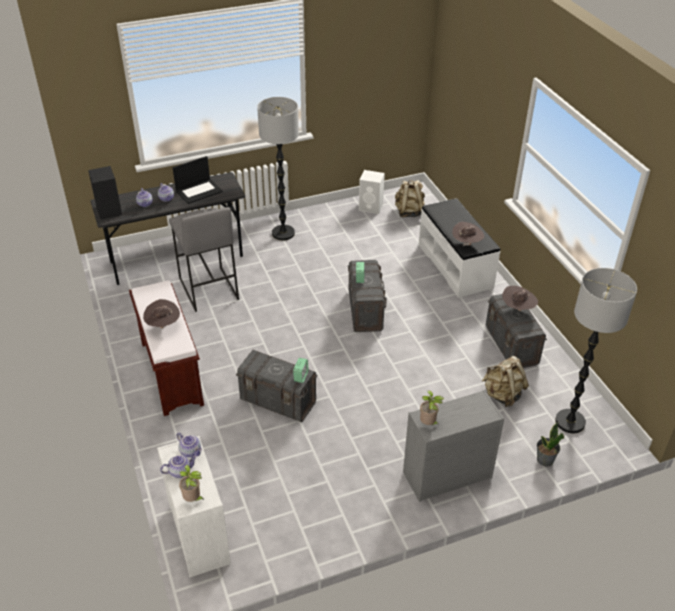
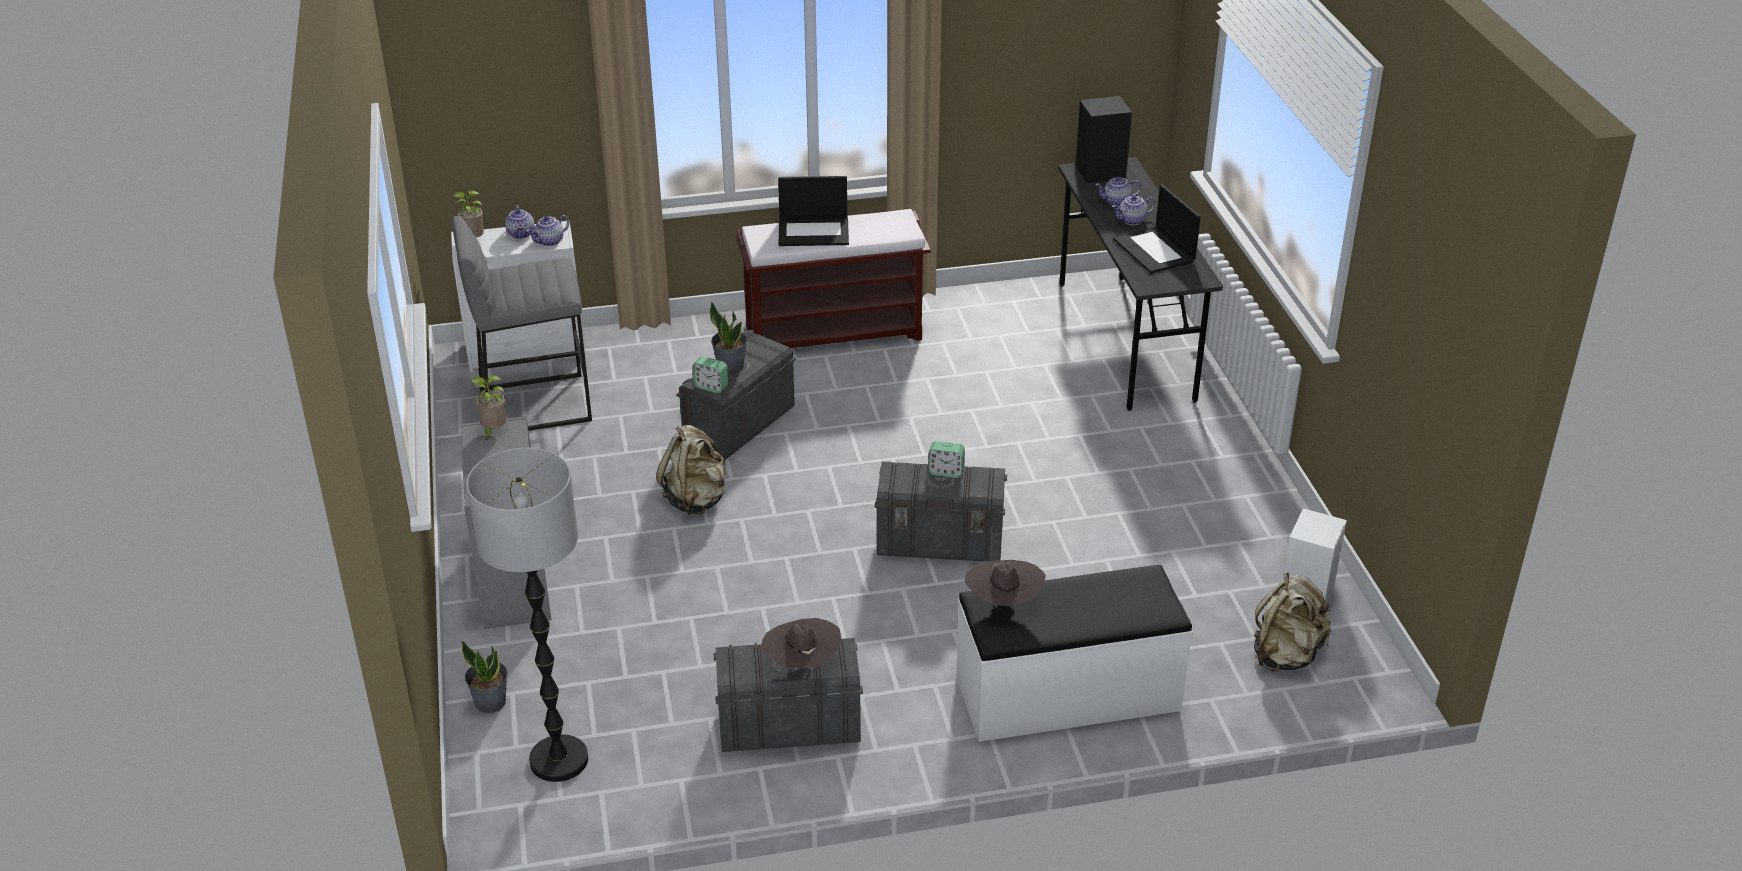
camera: 100 degrees right, 5 degrees down
(163, 325) = (814, 232): brown hat -> laptop
(208, 289) = (1035, 370): grey stool -> grey stool (535, 404)
(278, 371) = (730, 367): none -> potted plant
(283, 233) = (1203, 463): floor lamp -> none
(502, 395) = (660, 683): beige backpack -> beige backpack (696, 499)

